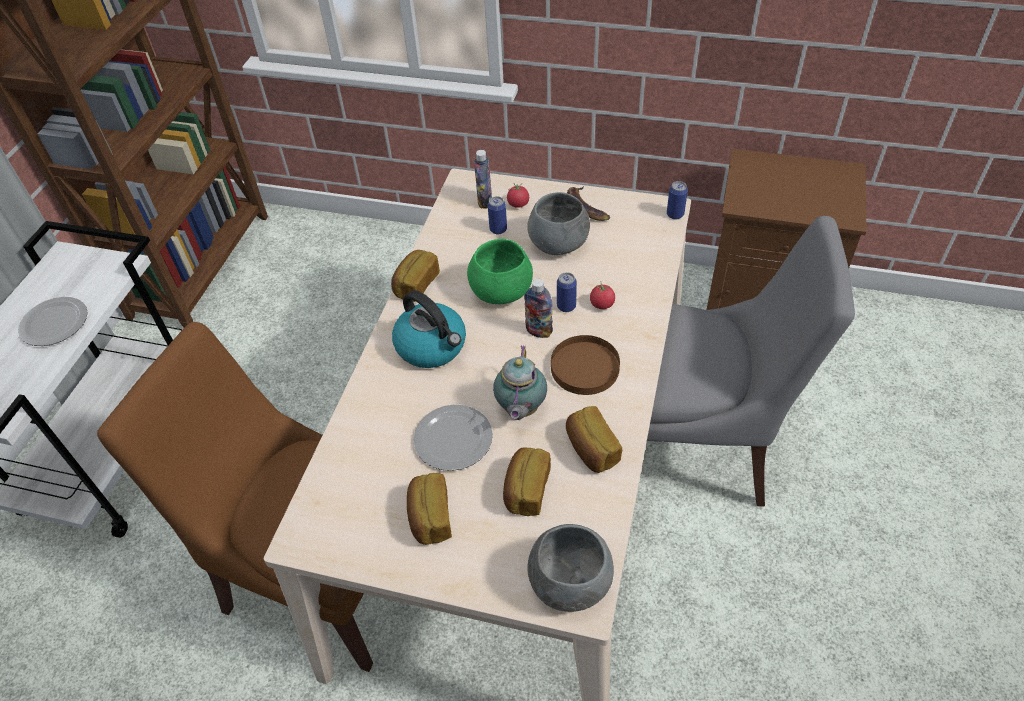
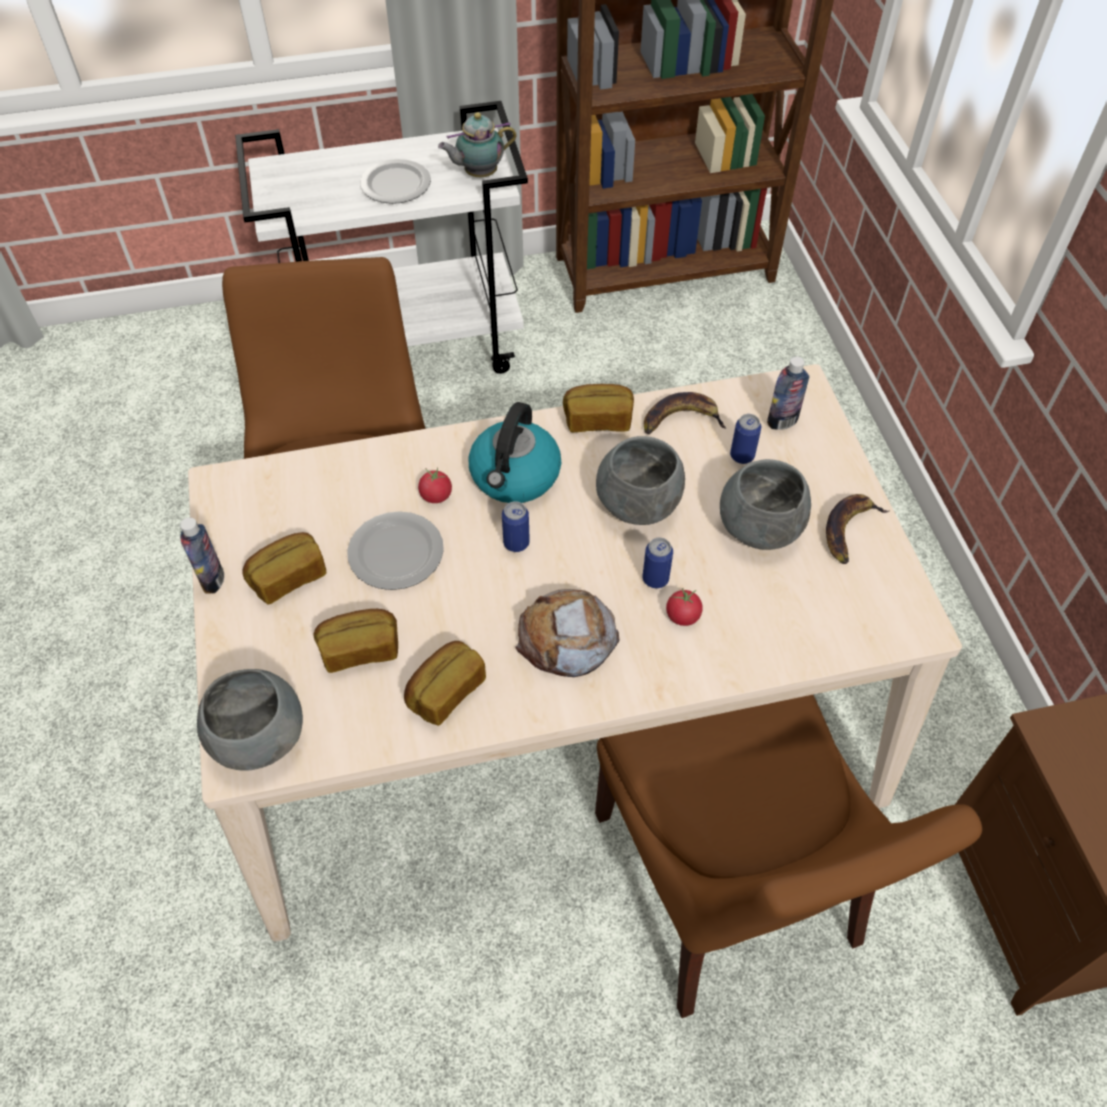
camera: 60 degrees right, 5 degrees up
(447, 245) = (681, 419): none -> banana
(502, 292) = (638, 505): green bowl -> grey bowl
(518, 204) = (802, 457): tomato -> tomato (436, 495)
(520, 410) = (467, 598): teapot -> teapot (478, 174)
(539, 331) = (597, 567): bottle -> bottle (213, 579)
(585, 368) = (566, 638): brown plate -> bread
(675, 214) = (913, 639): can -> can (516, 543)
(691, 444) = (728, 887): grey chair -> brown chair

